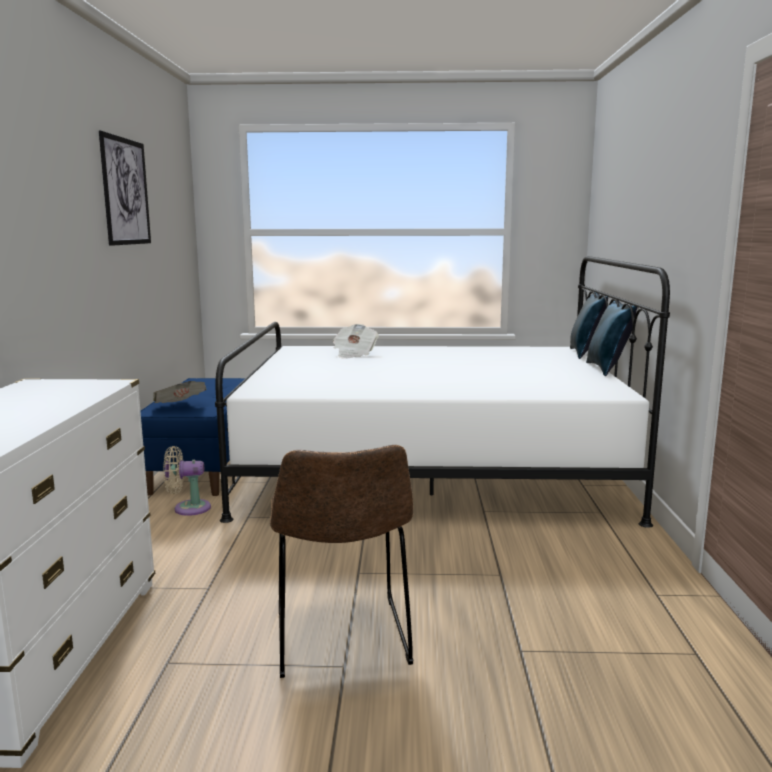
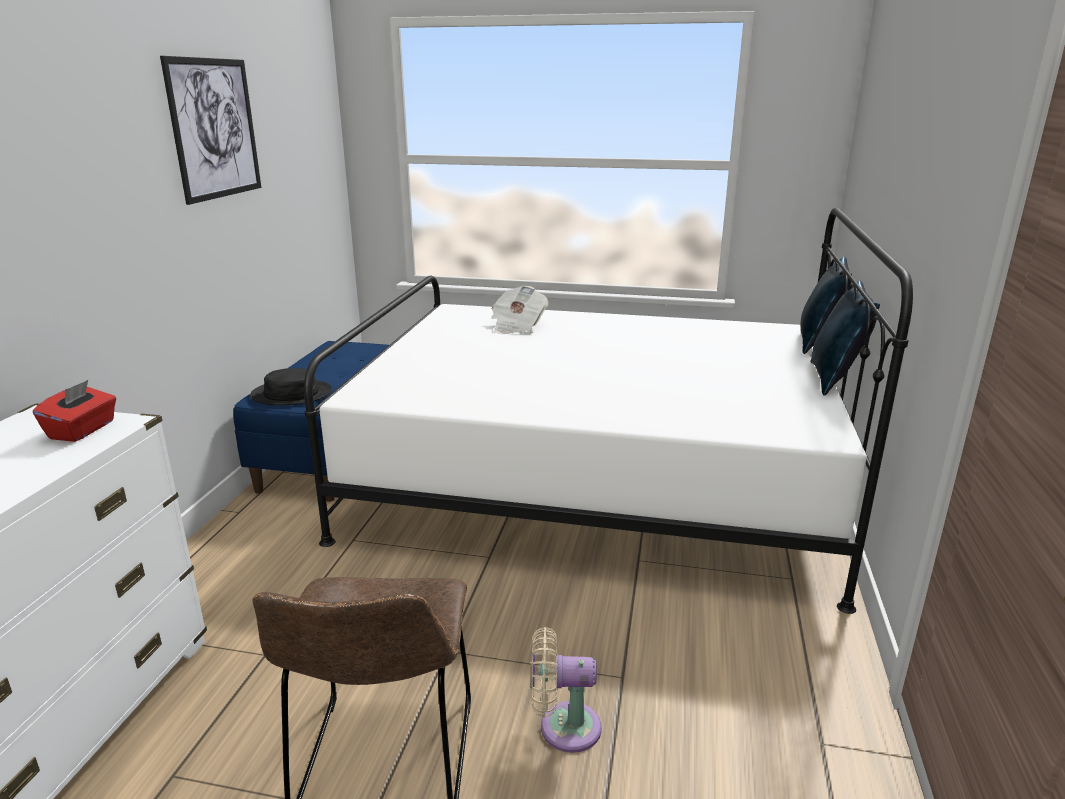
camera: 10 degrees right, 10 degrees up
(82, 387) = (83, 430): none -> red tissue box
(180, 407) = (292, 394): newspaper -> black hat
(188, 508) = (292, 519): beige fan -> beige fan (563, 727)

